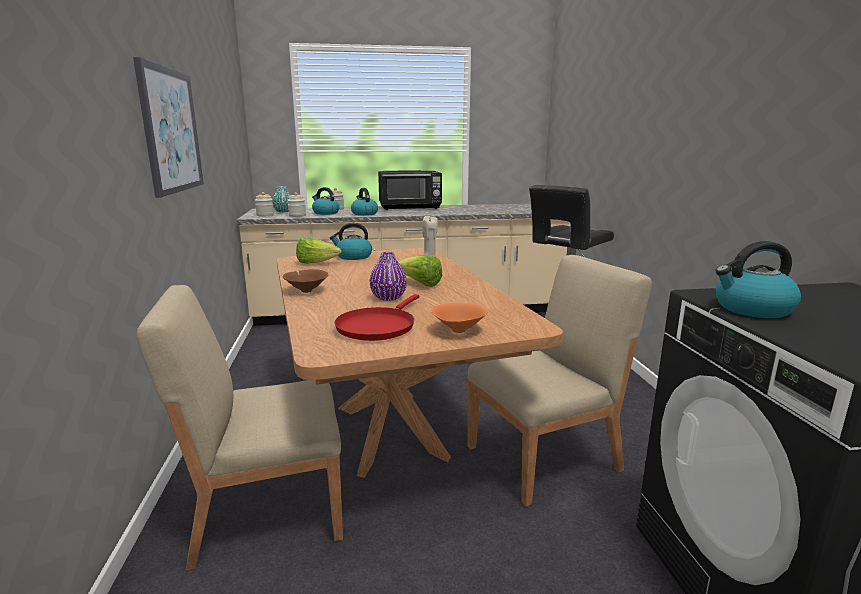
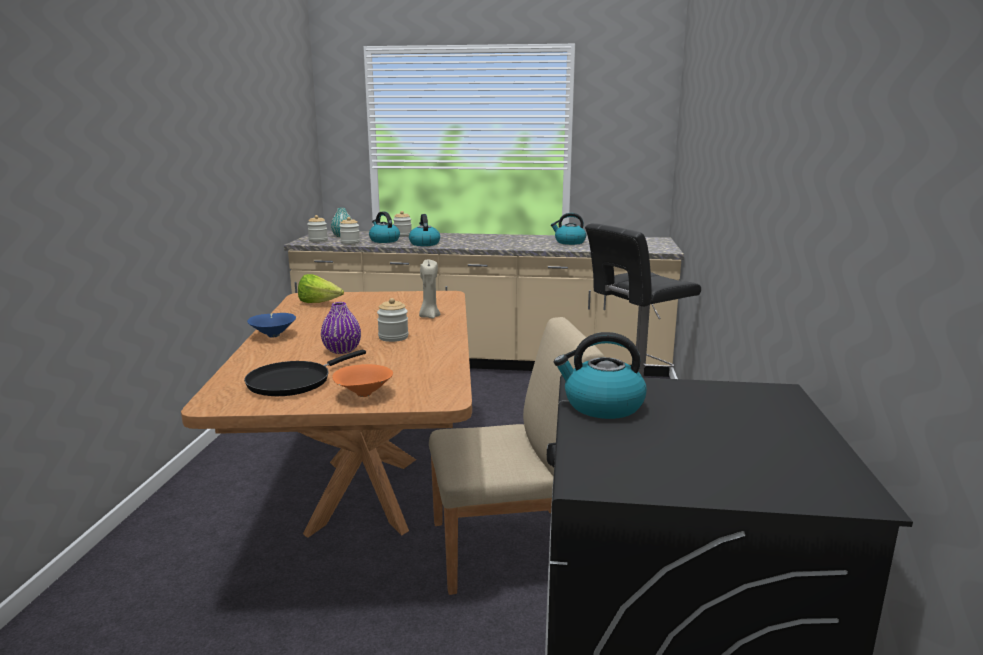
camera: 15 degrees right, 0 degrees up
(171, 131) = (174, 164): picture -> none
(266, 510) = (200, 552): beige chair -> none
(306, 291) = (273, 335): brown bowl -> blue bowl
(353, 257) = (366, 298): kettle -> kettle (569, 242)
(378, 326) = (294, 381): red frying pan -> black frying pan
(410, 208) = (488, 237): black microwave -> none
(420, 284) = (393, 337): lettuce -> jar

